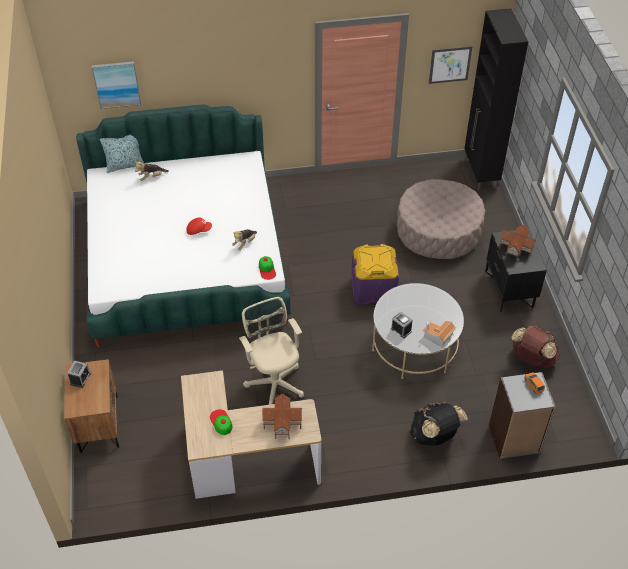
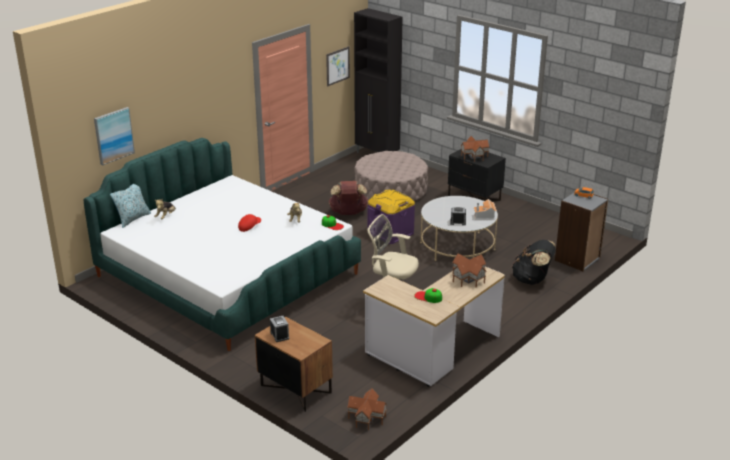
camera: 40 degrees left, 20 degrees down
(114, 494) = (366, 418): none -> toy house
(532, 359) = (534, 222): brown backpack -> brown backpack (348, 213)

